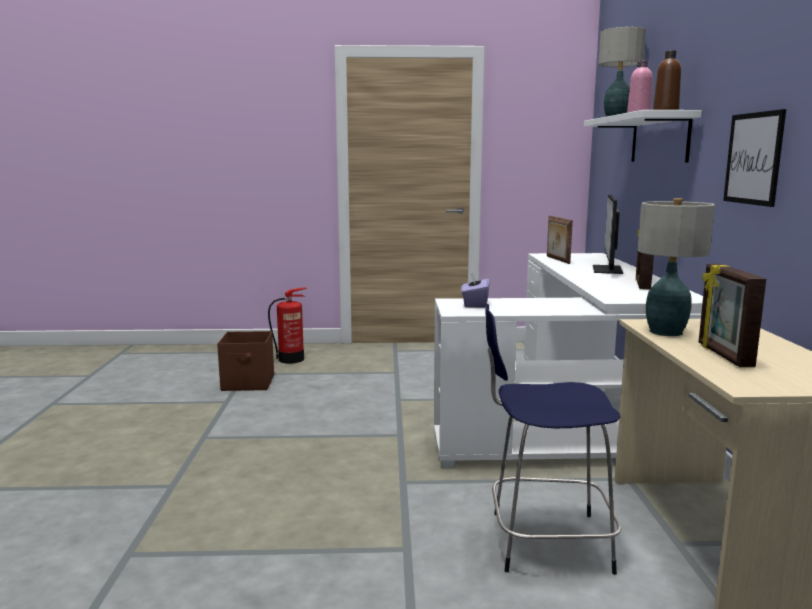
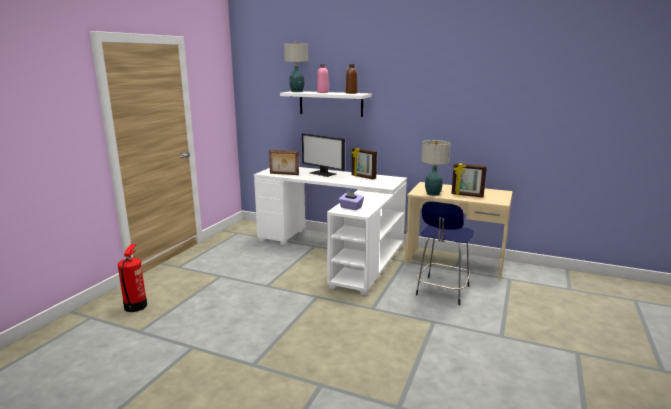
camera: 65 degrees left, 5 degrees up
(249, 383) = (165, 332): brown storage box -> none
(753, 158) = (417, 117): picture -> none

